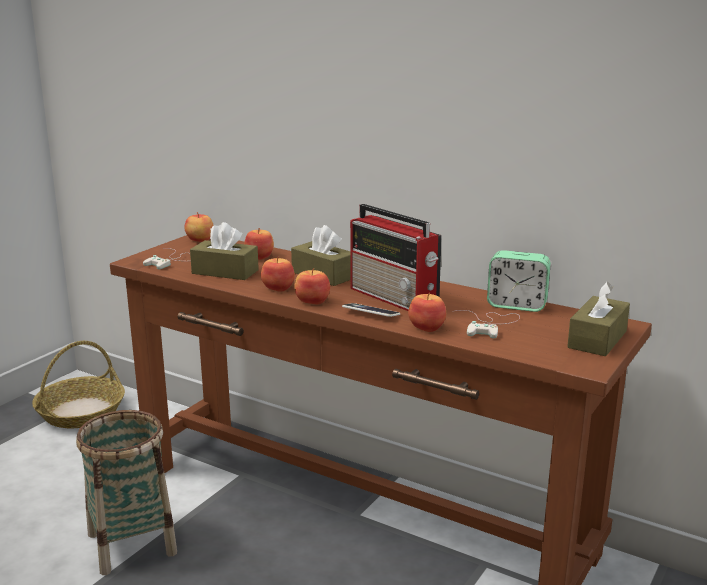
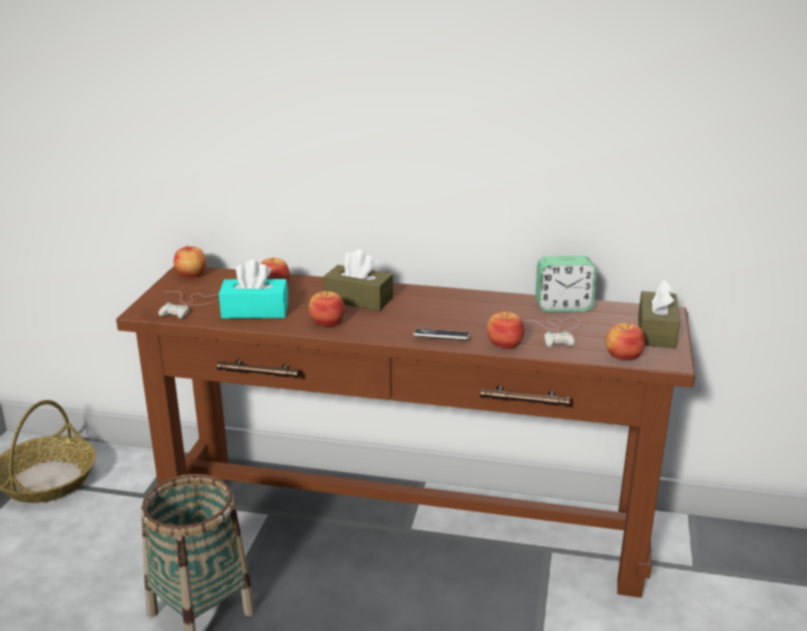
camera: 20 degrees left, 5 degrees up
(225, 272) = (255, 311): brown tissue box -> turquoise tissue box
(312, 301) = (374, 332): apple -> apple (623, 356)
(395, 298) = (449, 315): radio -> none

